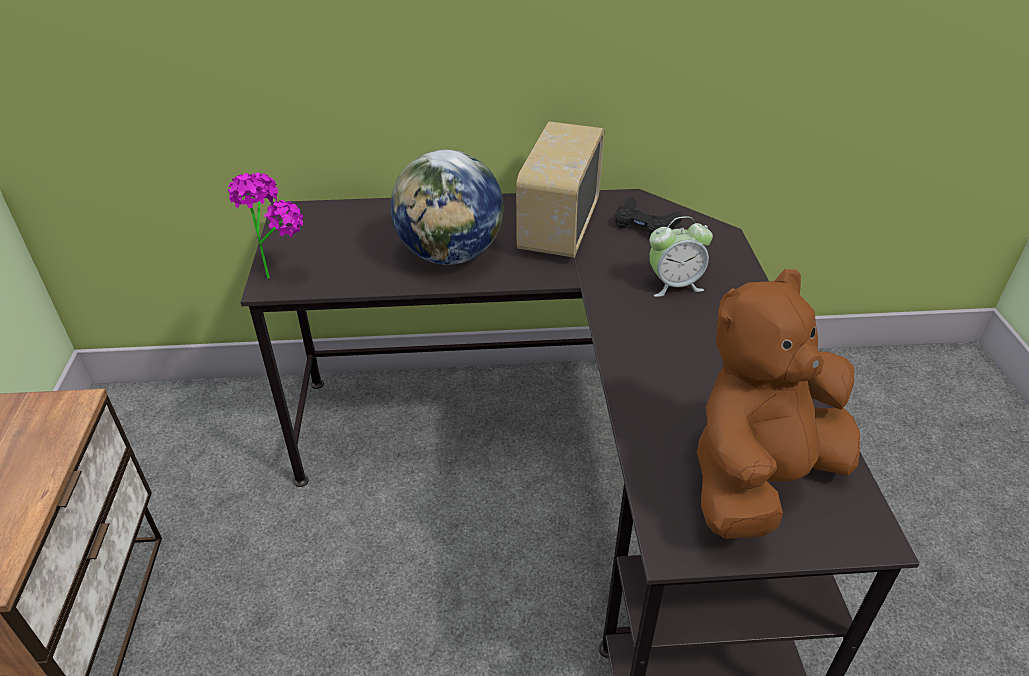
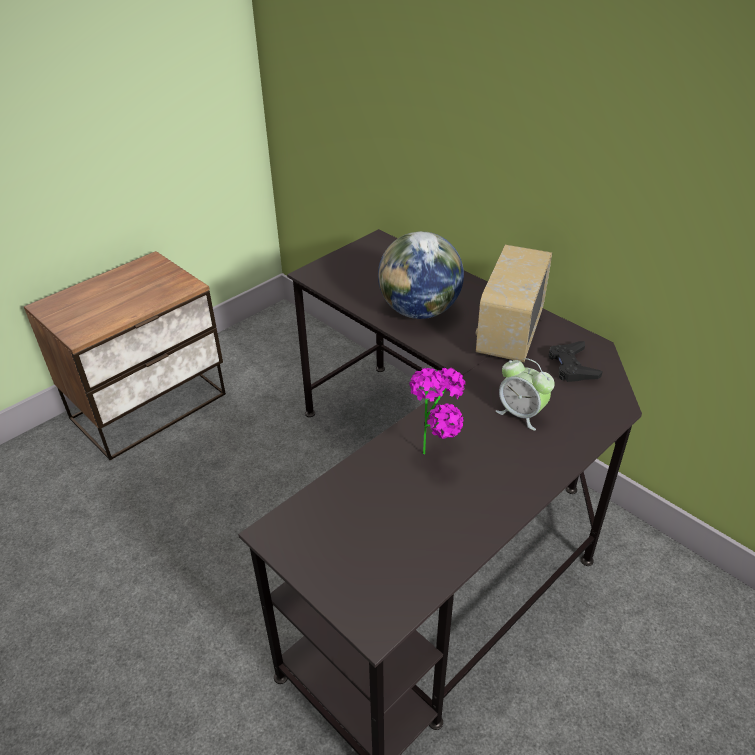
camera: 50 degrees right, 0 degrees up
(280, 271) = (325, 269): potted plant -> potted plant (437, 453)
(557, 228) = (508, 333): radio -> radio turned 45 degrees counterclockwise
(759, 478) = (371, 545): brown plush toy -> none

